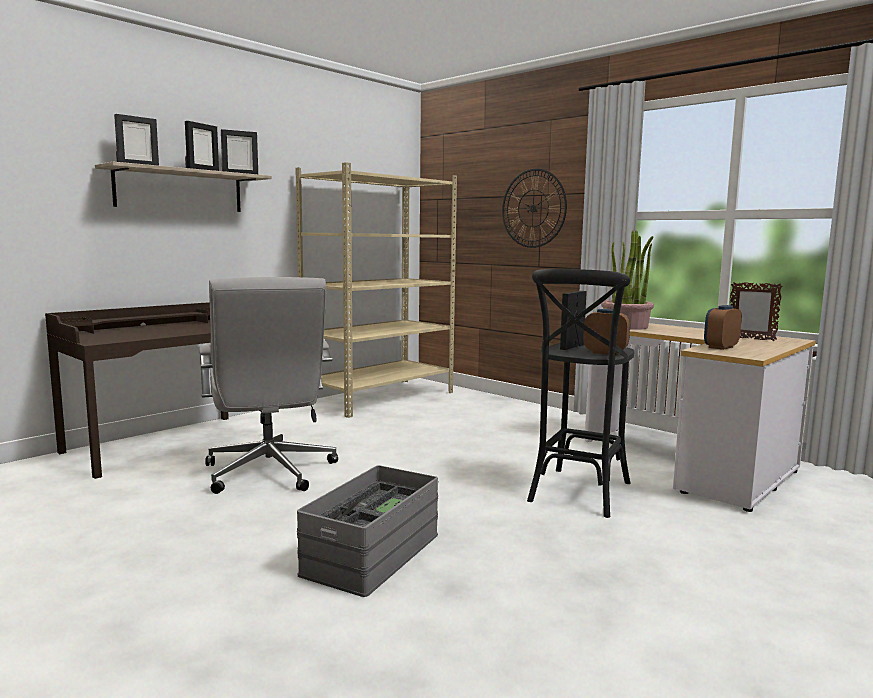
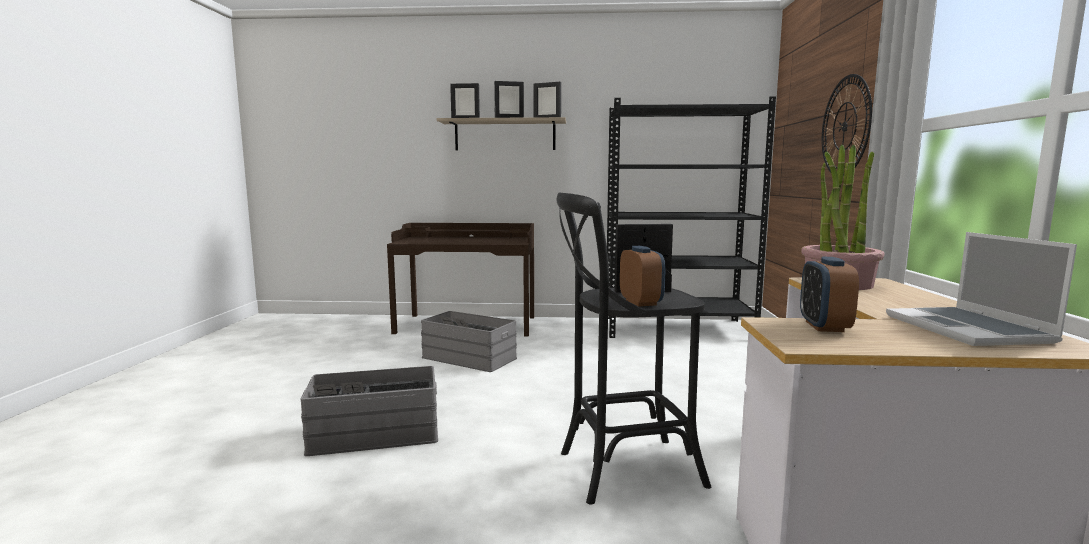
camera: 50 degrees right, 0 degrees up
(269, 470) = (468, 358): grey office chair -> grey storage box
(379, 397) = (676, 328): beige bookcase -> black bookcase
(720, 347) = (824, 326): alarm clock -> alarm clock turned 90 degrees counterclockwise
(751, 339) = (969, 329): picture frame -> laptop

